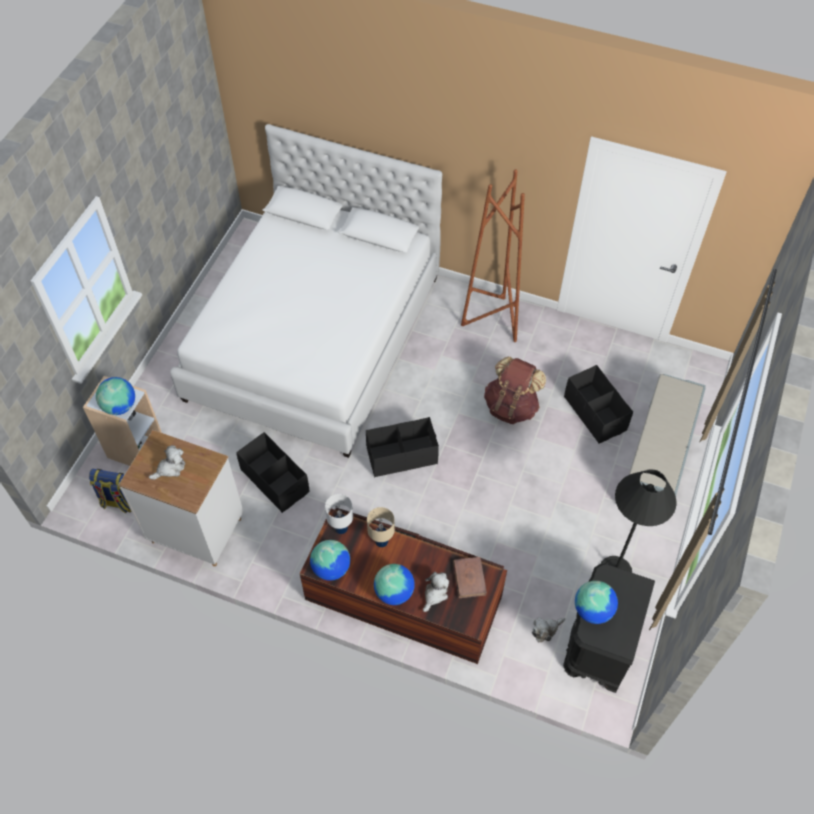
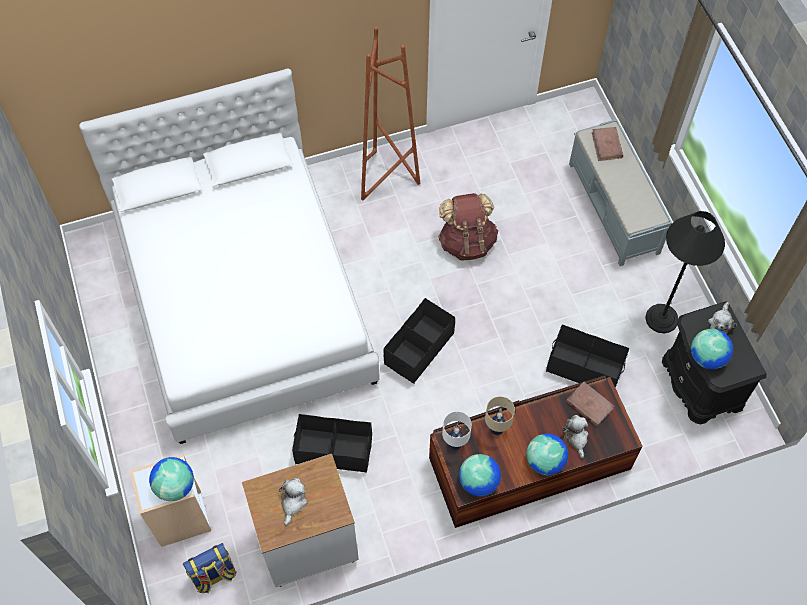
camera: 40 degrees left, 5 degrees up
(545, 630) = (654, 403): plush toy -> plush toy (720, 322)
(595, 413) = (535, 201): black storage box -> black storage box (584, 367)
(676, 399) = (606, 145): none -> brown book

